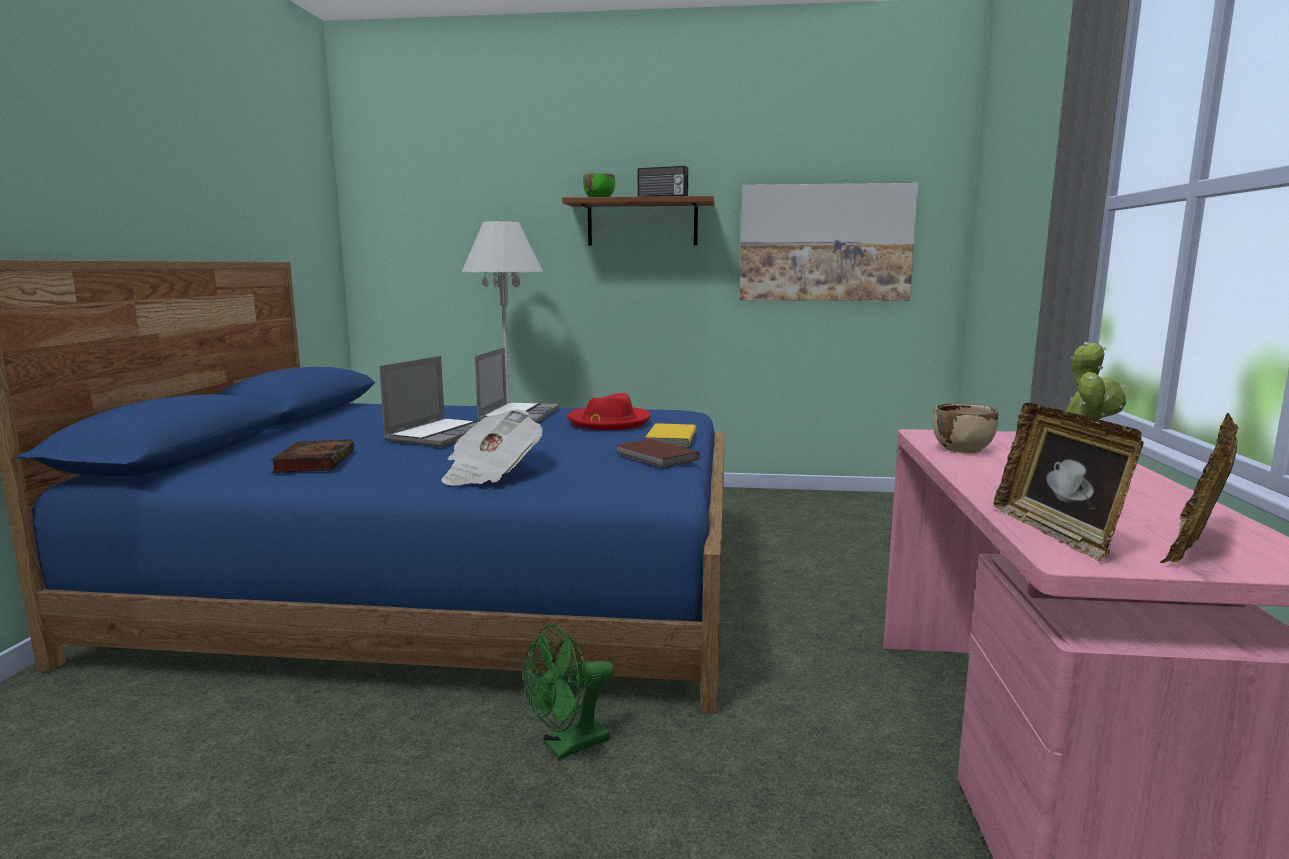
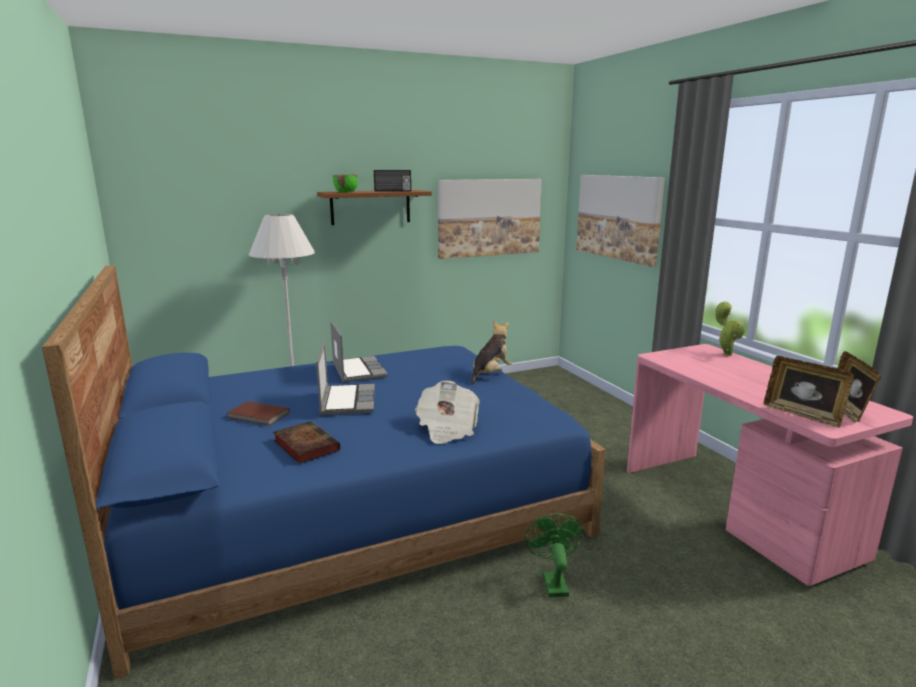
camera: 30 degrees left, 5 degrees up
(567, 746) = (553, 581): green fan -> green fan turned 150 degrees clockwise
(608, 422) = (430, 367): red hat -> none
(656, 457) = (513, 392): brown book -> brown book (258, 416)
(669, 438) = (490, 374): yellow book -> plush toy
(962, 449) = (687, 365): beige bowl -> none
(1018, 230) = (618, 217): none -> picture

